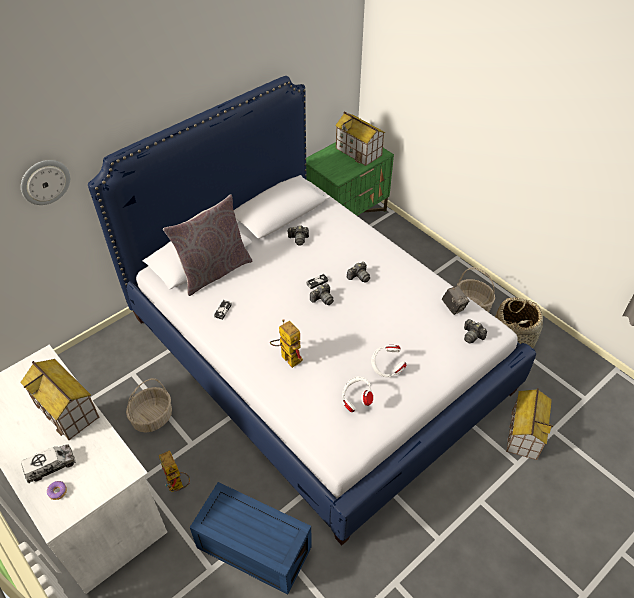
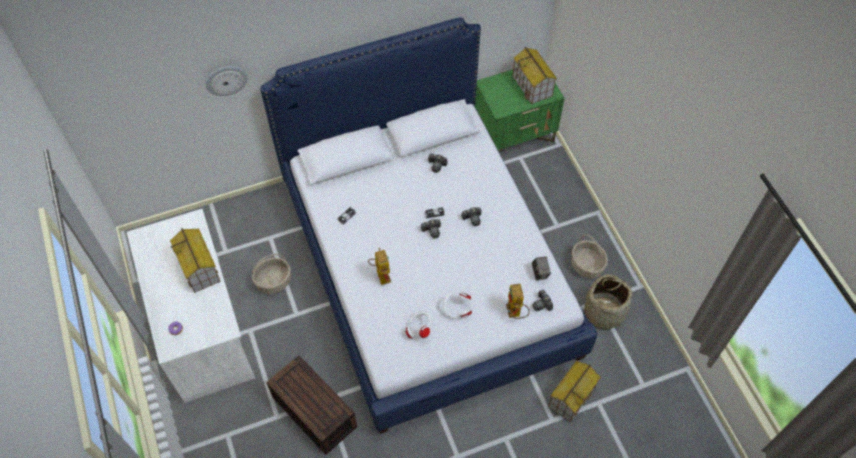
camera: 20 degrees right, 10 degrees up
(50, 466) = (176, 308): toy truck -> none
(178, 485) = (275, 344): toy robot -> toy robot (515, 313)
(214, 271) = (353, 176): grey pillow -> none
(252, 548) = (312, 412): blue storage box -> brown storage box

